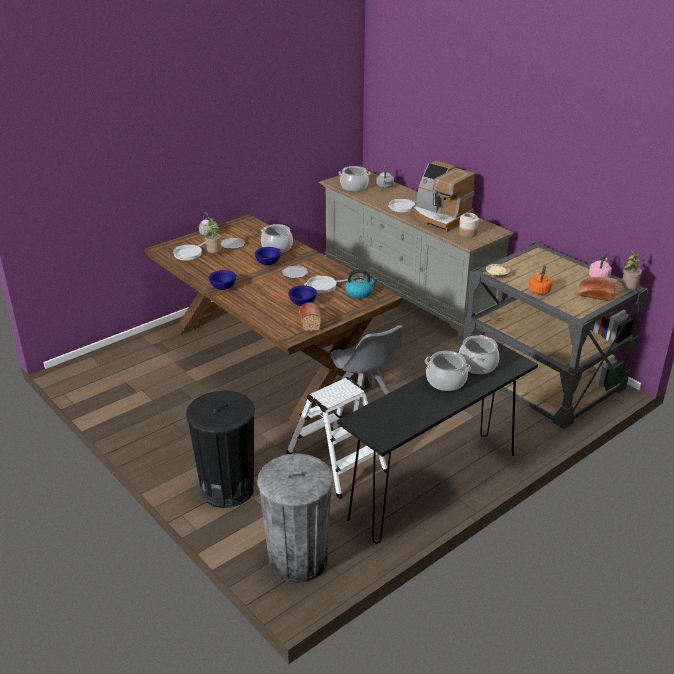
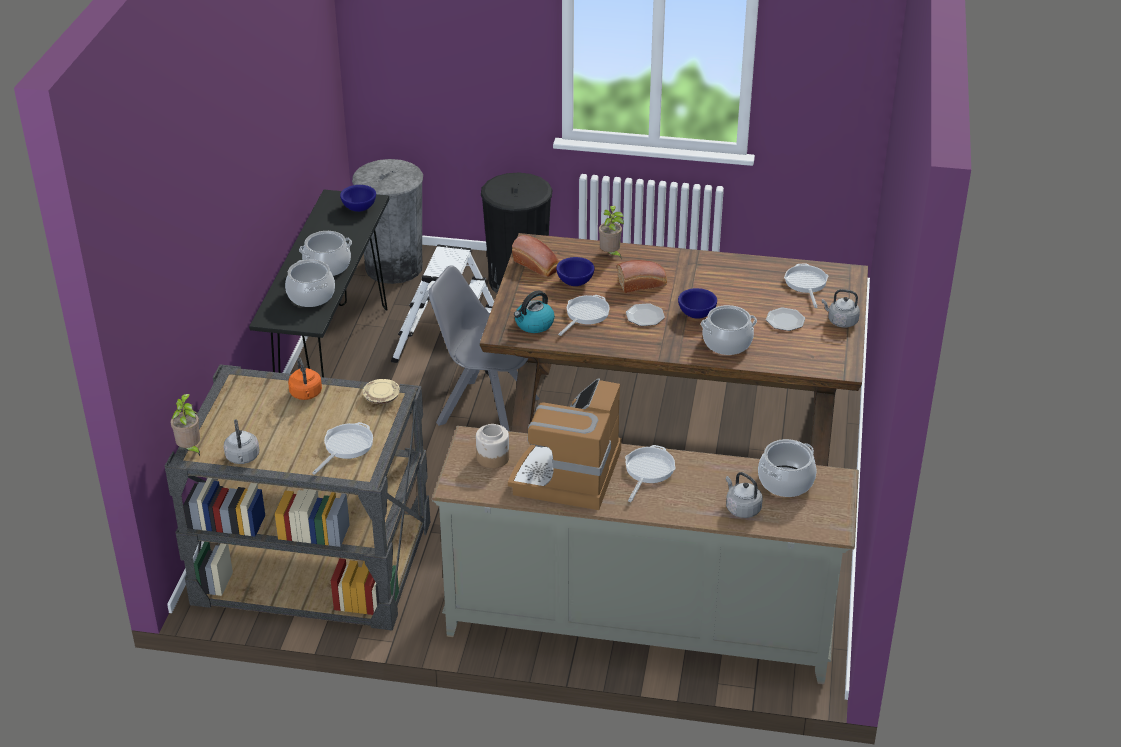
camera: 140 degrees right, 5 degrees up
(214, 254) = (777, 296): potted plant -> potted plant (610, 255)
(222, 288) = (688, 261): blue bowl -> blue bowl (359, 208)
(440, 217) = (568, 474): coffee machine -> coffee machine turned 75 degrees counterclockwise
(537, 262) = (346, 446): none -> frying pan
(594, 295) = (230, 420): bread -> bread (642, 284)
(599, 276) = (243, 458): pink kettle -> grey kettle

